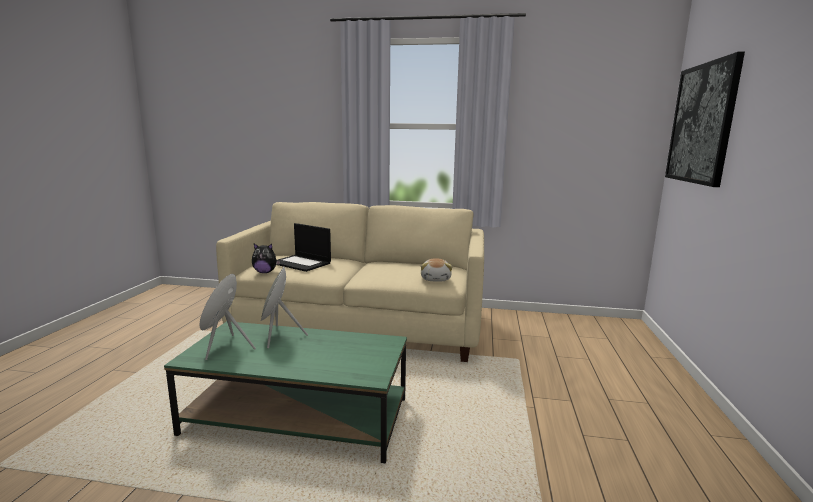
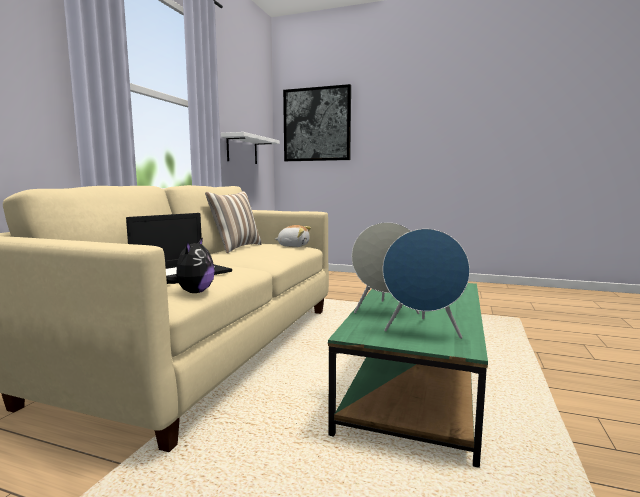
camera: 80 degrees left, 5 degrees down
(411, 264) = (236, 248): none -> pillow
(570, 164) = (242, 150): none -> white shelf

